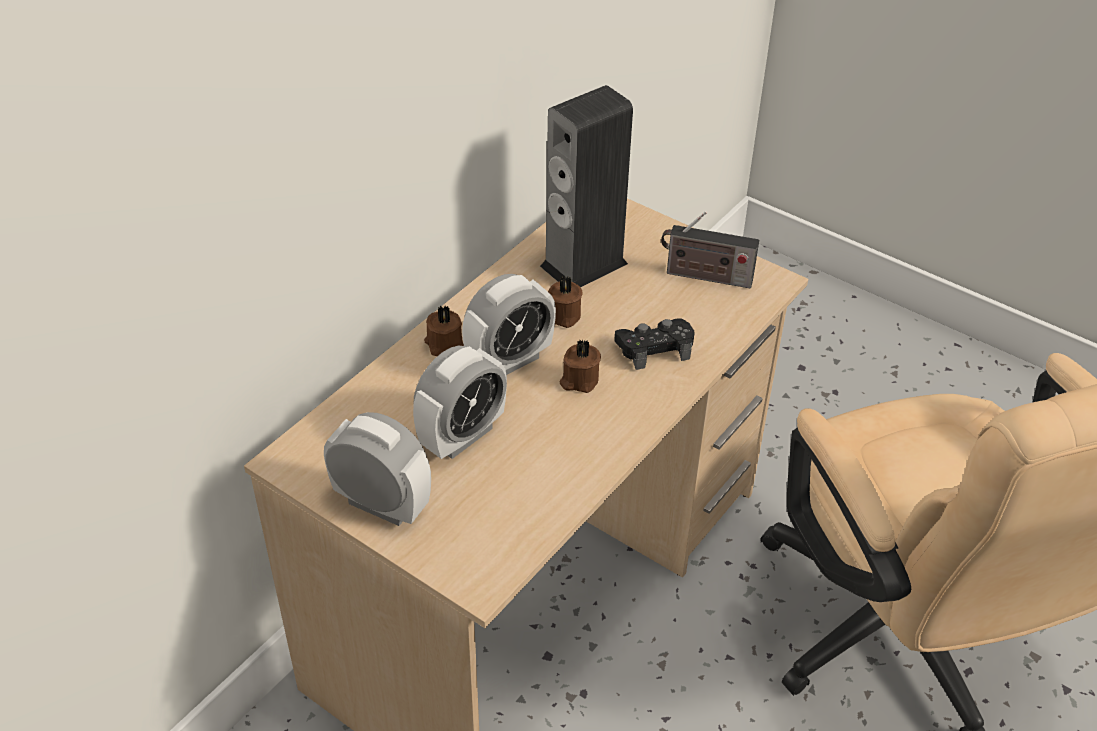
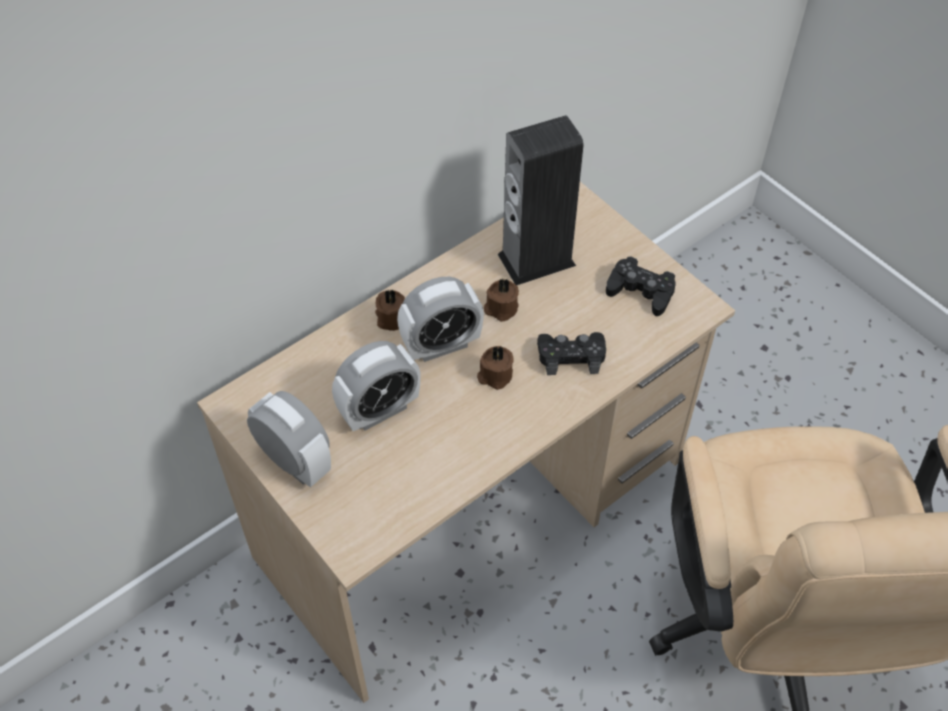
camera: 15 degrees right, 10 degrees up
(704, 276) = (640, 291): radio -> black game controller

